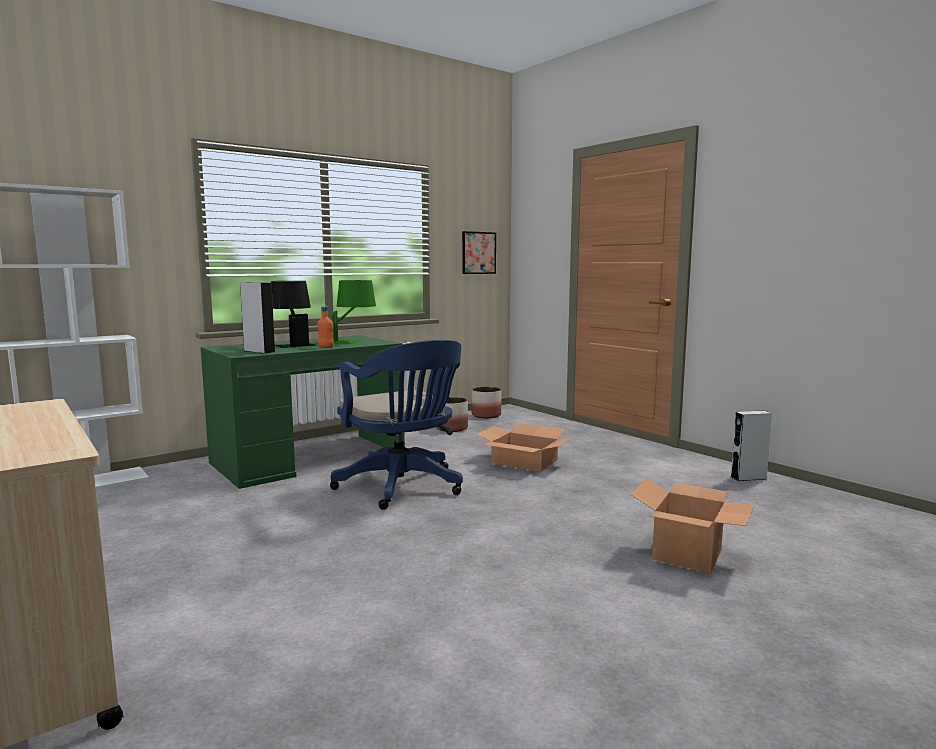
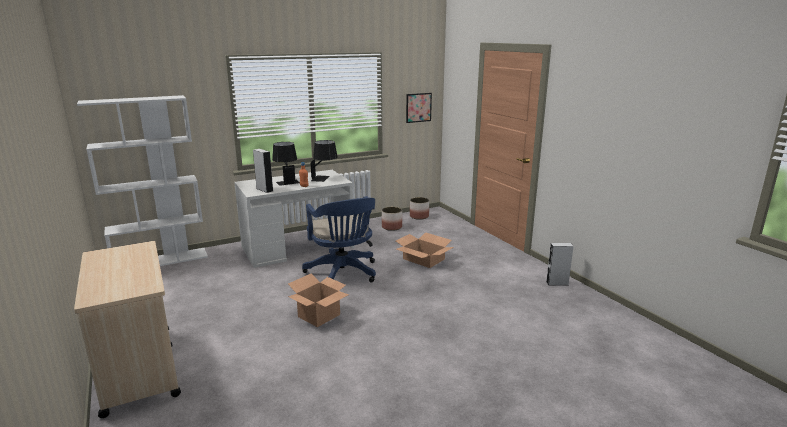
camera: 10 degrees right, 10 degrees up
(309, 458) = (297, 247): green desk -> white desk
(354, 341) = (324, 178): green table lamp -> black table lamp
(686, 554) = (479, 335): cardboard box -> cardboard box (319, 315)

